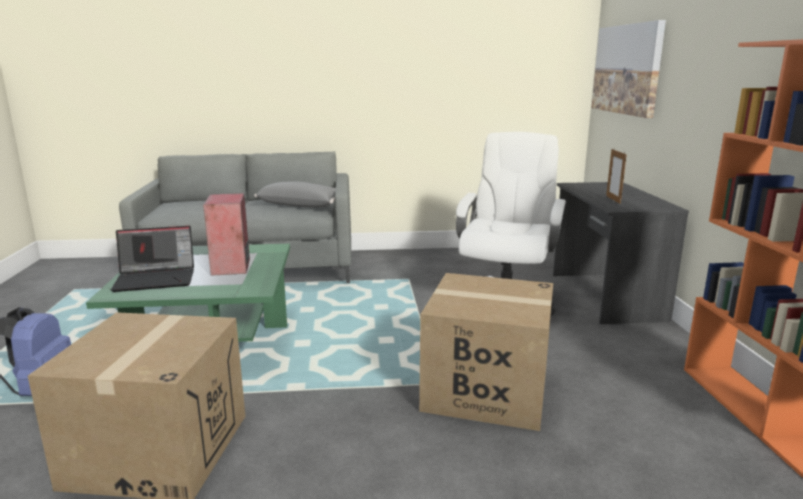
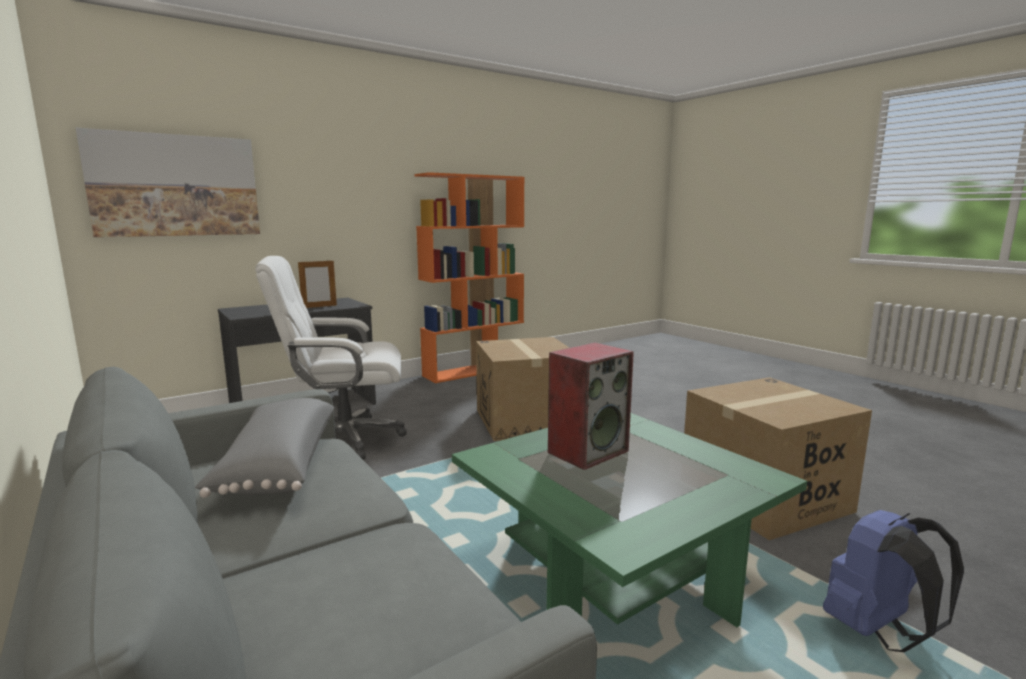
camera: 120 degrees left, 5 degrees down
(157, 279) = (693, 476): laptop -> none

